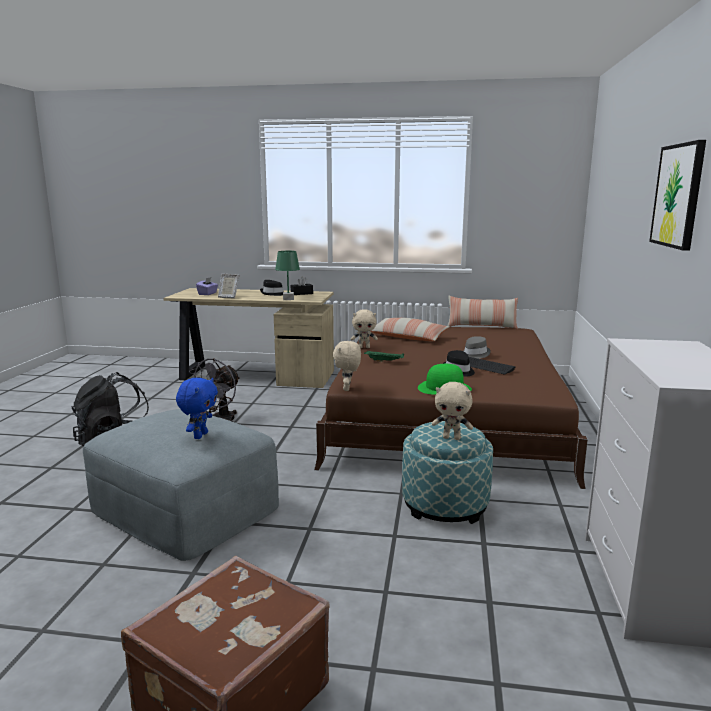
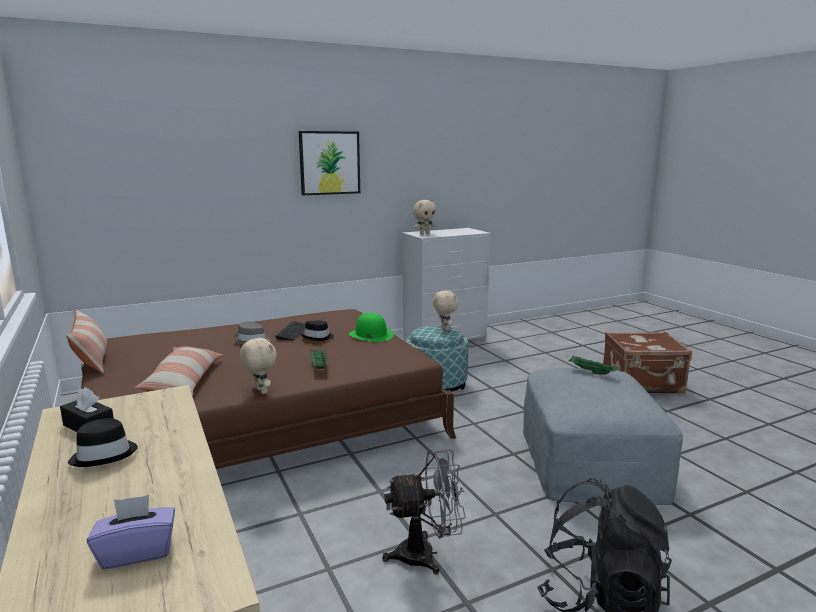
camera: 125 degrees left, 0 degrees up
(200, 435) = (591, 372): blue plush toy -> green tray
(228, 297) = (184, 489): picture frame -> none
(288, 299) = (173, 416): green table lamp -> none
(347, 389) = (422, 359): beige plush toy -> beige plush toy (424, 234)

